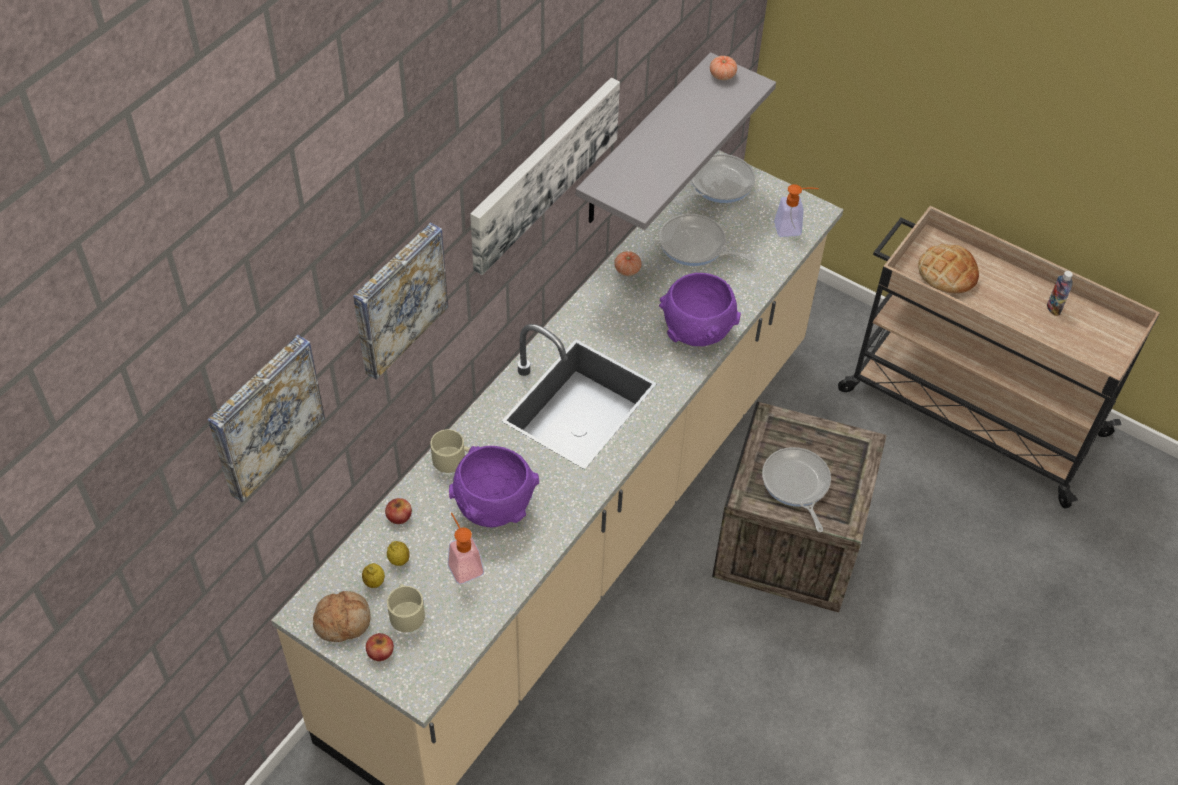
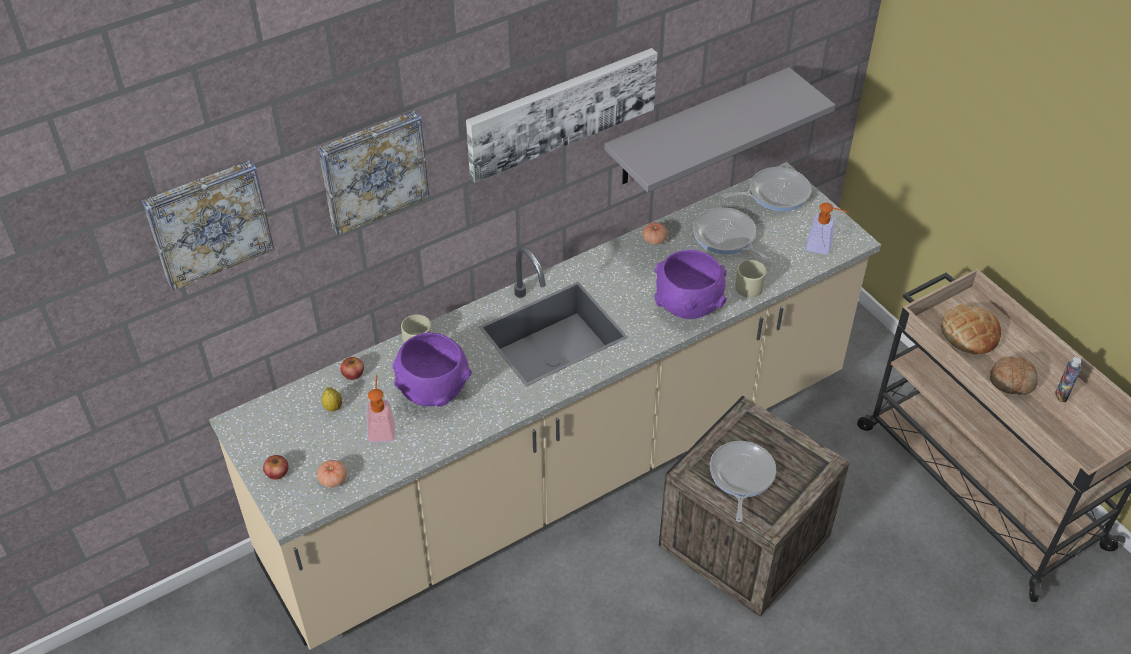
camera: 25 degrees right, 5 degrees down
(343, 620) = (262, 438): bread -> bread (1012, 380)
(374, 582) = (304, 417): lemon -> none
(406, 612) = (315, 449): beige mug -> beige mug (749, 285)
(722, 75) = (788, 87): tomato -> tomato (333, 480)

